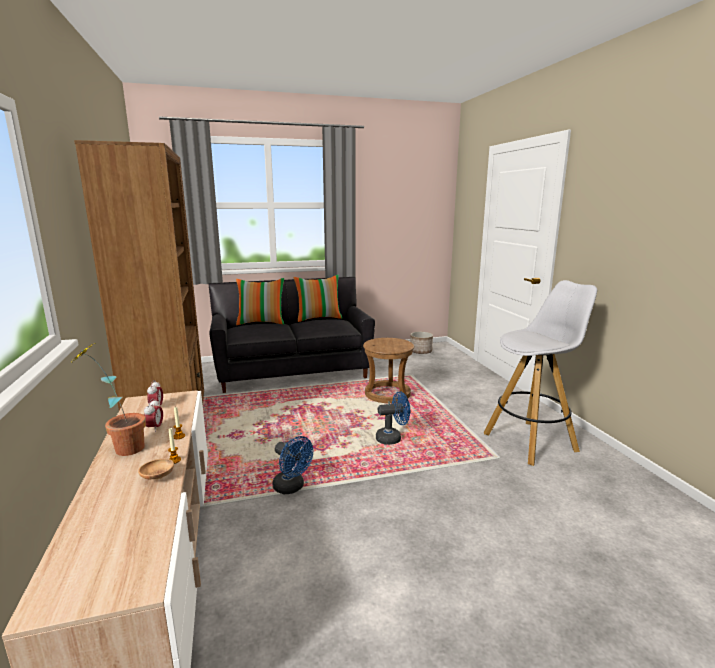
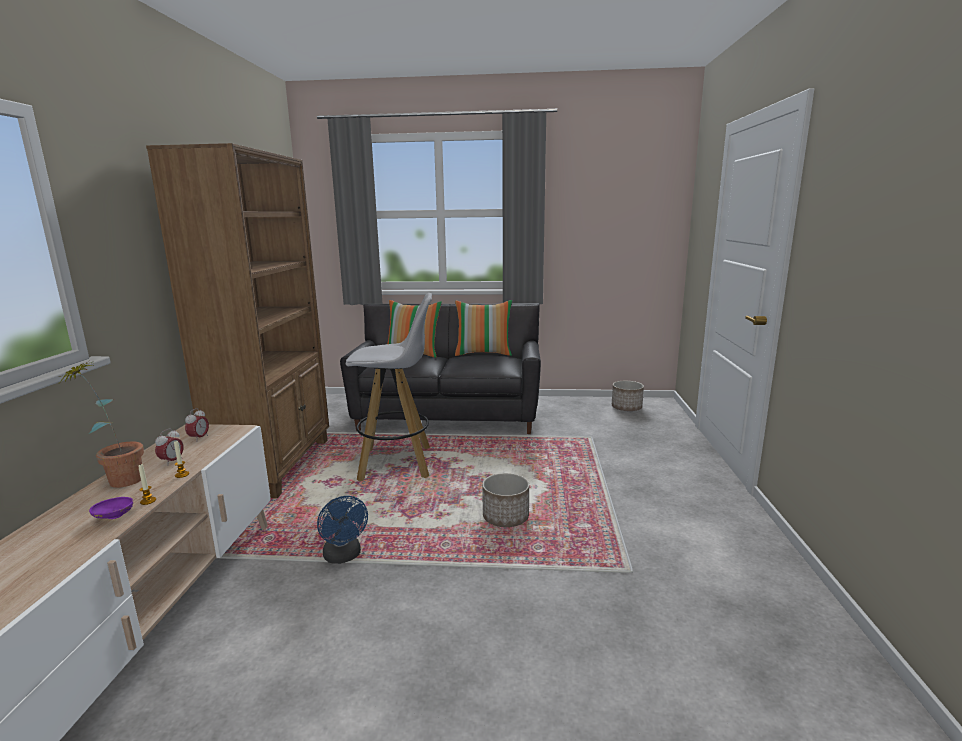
camera: 20 degrees right, 0 degrees up
(157, 477) = (114, 516): brown bowl -> purple bowl
(387, 394) = (541, 459): brown stool -> none
(392, 438) = (505, 517): blue fan -> planter
(531, 442) = (697, 558): white stool -> white stool (397, 463)

